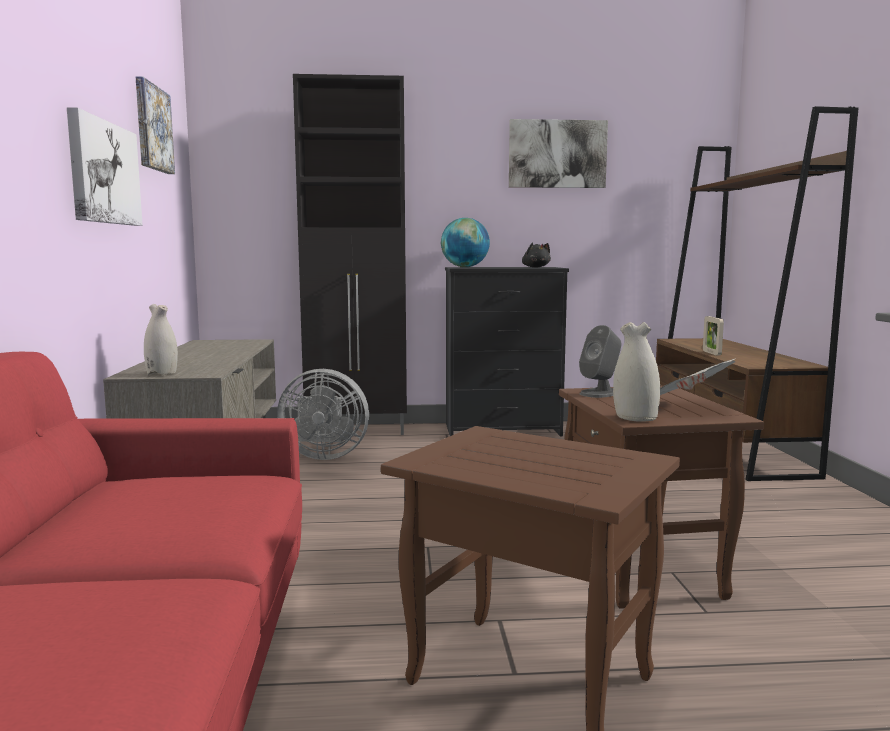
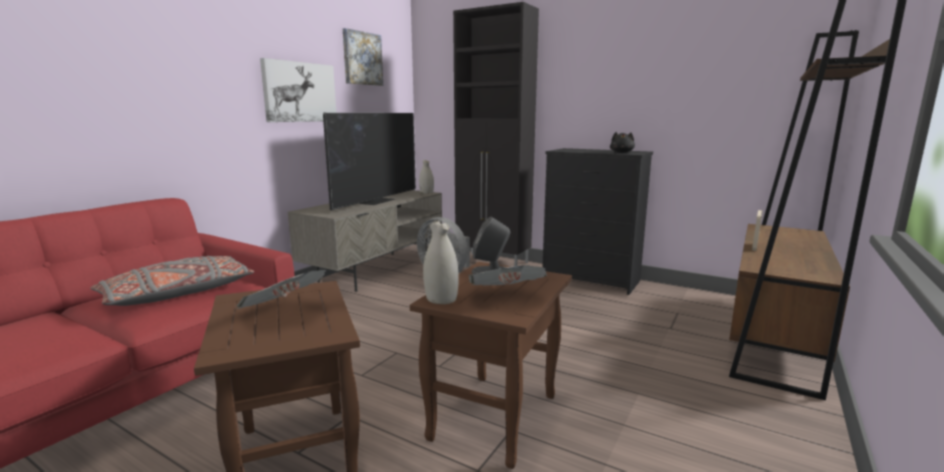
camera: 35 degrees right, 5 degrees up
(162, 374) = (316, 212): white vase -> white vase (426, 193)
(187, 504) = (178, 294): none -> grey pillow
(212, 354) = (377, 201): none -> television
(465, 267) = (571, 149): globe -> none
(529, 457) = (283, 312): none -> newspaper
(557, 154) = (663, 52): picture -> none

